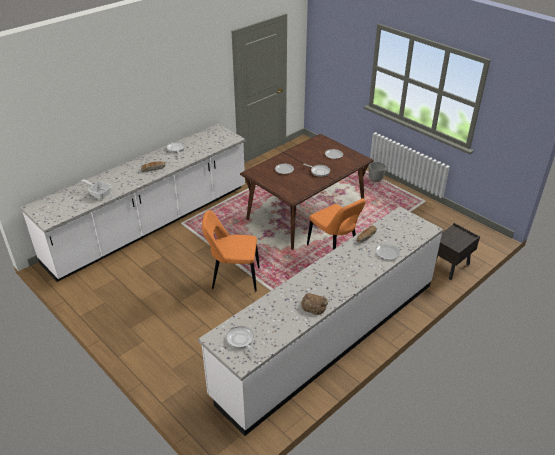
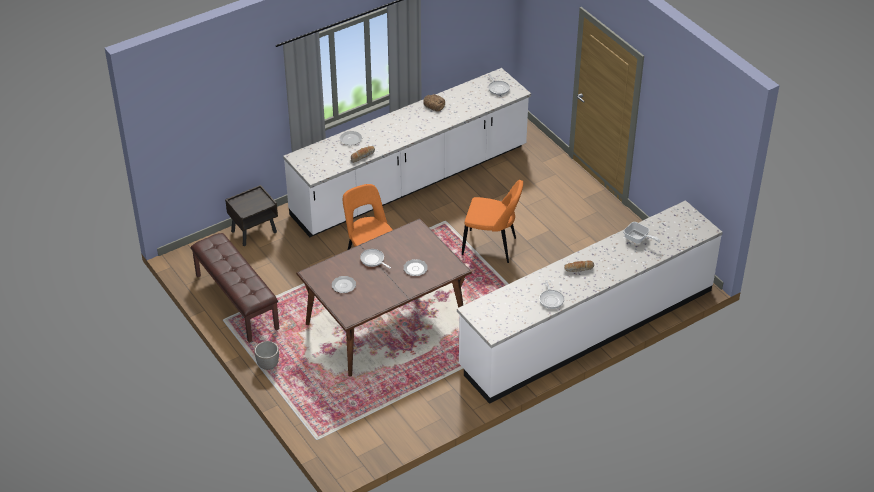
camera: 170 degrees left, 5 degrees up
(424, 213) = (236, 302): none -> brown bench

